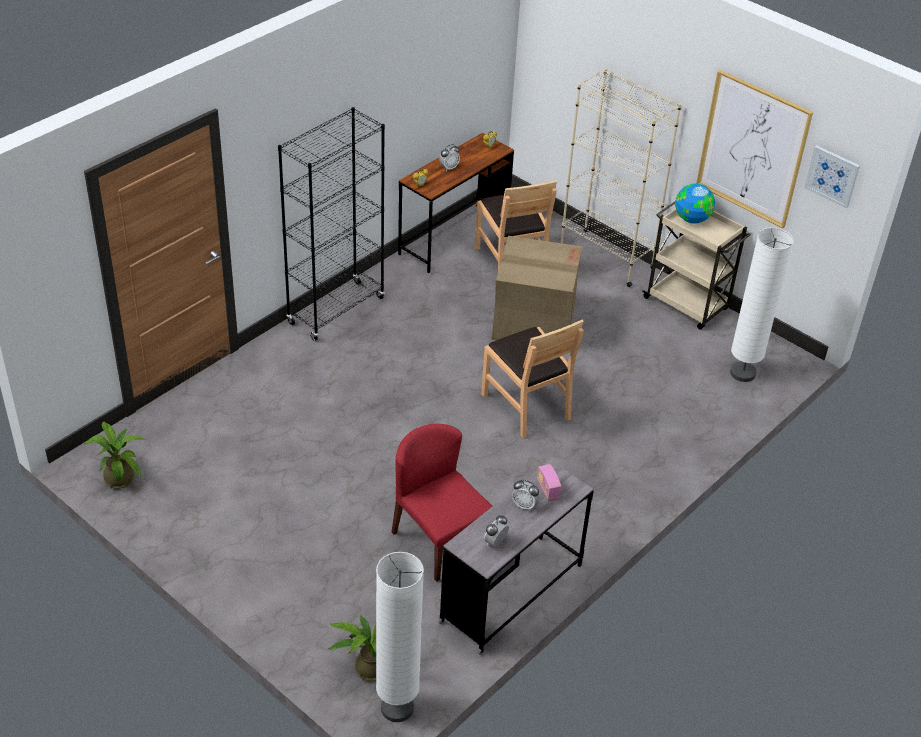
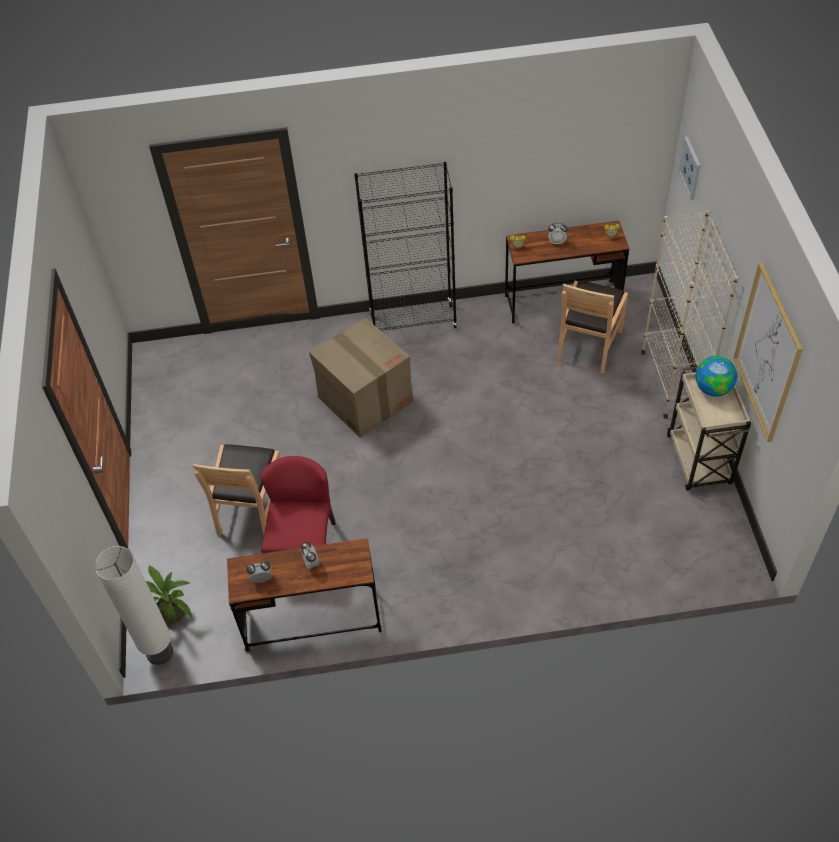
camera: 45 degrees right, 10 degrees up
(119, 476) = (160, 376): potted plant -> none
(512, 593) = (312, 620): grey desk -> brown desk
(526, 405) = (474, 477): brown chair -> brown chair (251, 509)
(533, 321) = (552, 407): cardboard box -> cardboard box (365, 398)
(547, 490) = (340, 561): radio -> none
(742, 373) = (682, 550): white floor lamp -> none
(832, 176) = (802, 419): picture -> picture (690, 168)

